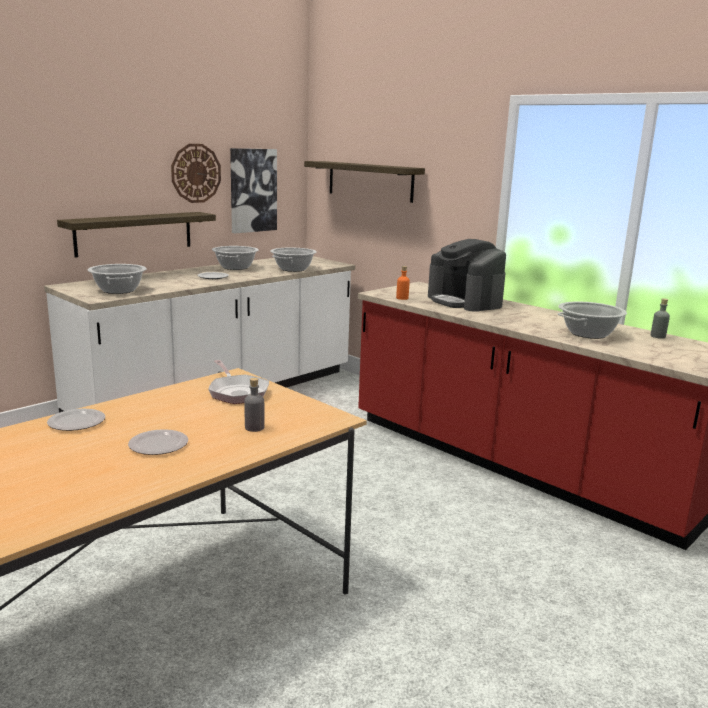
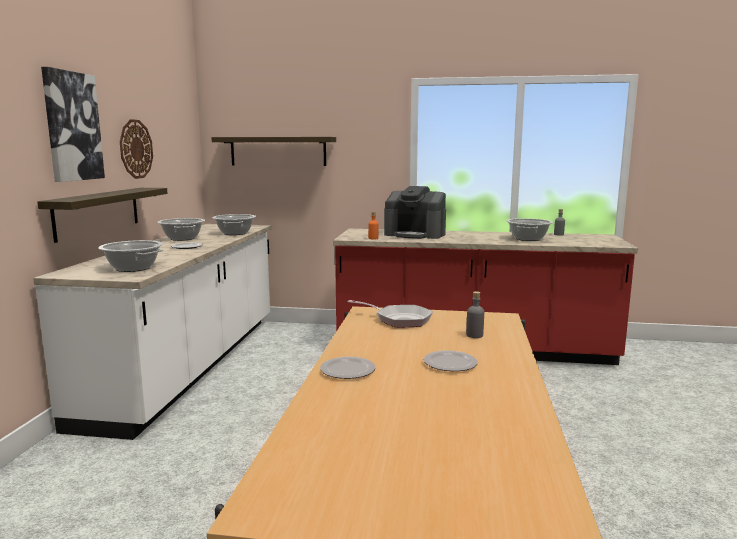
camera: 35 degrees left, 5 degrees down
(252, 190) = (172, 165): picture -> picture (72, 126)

